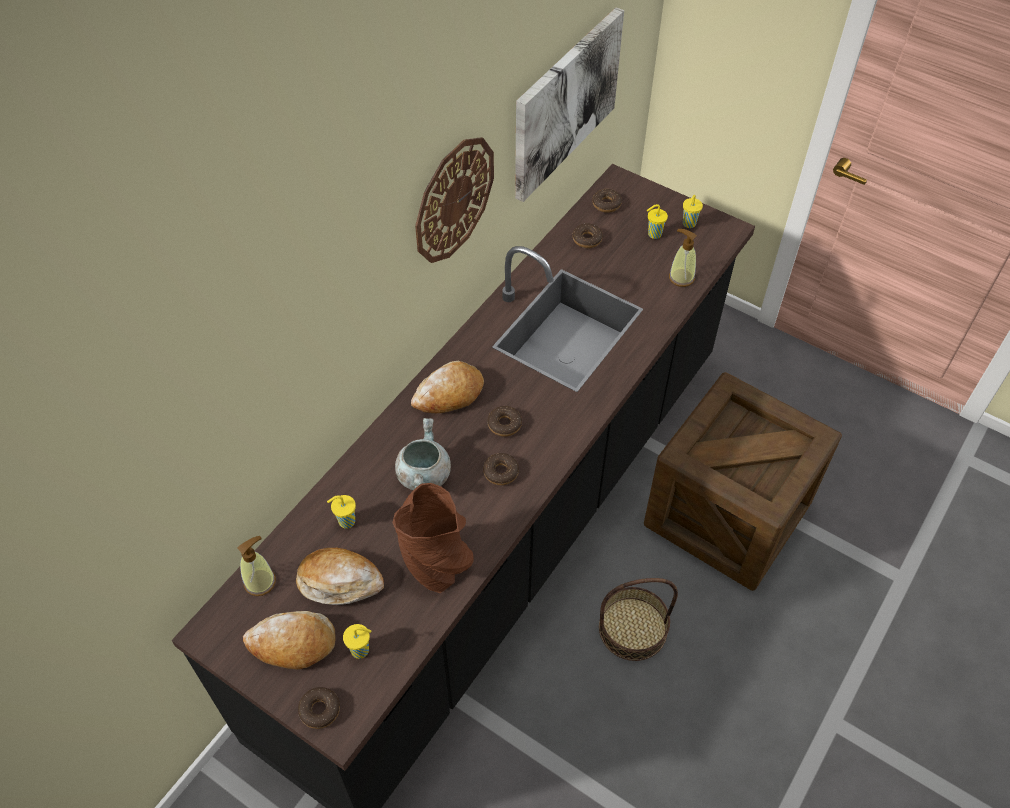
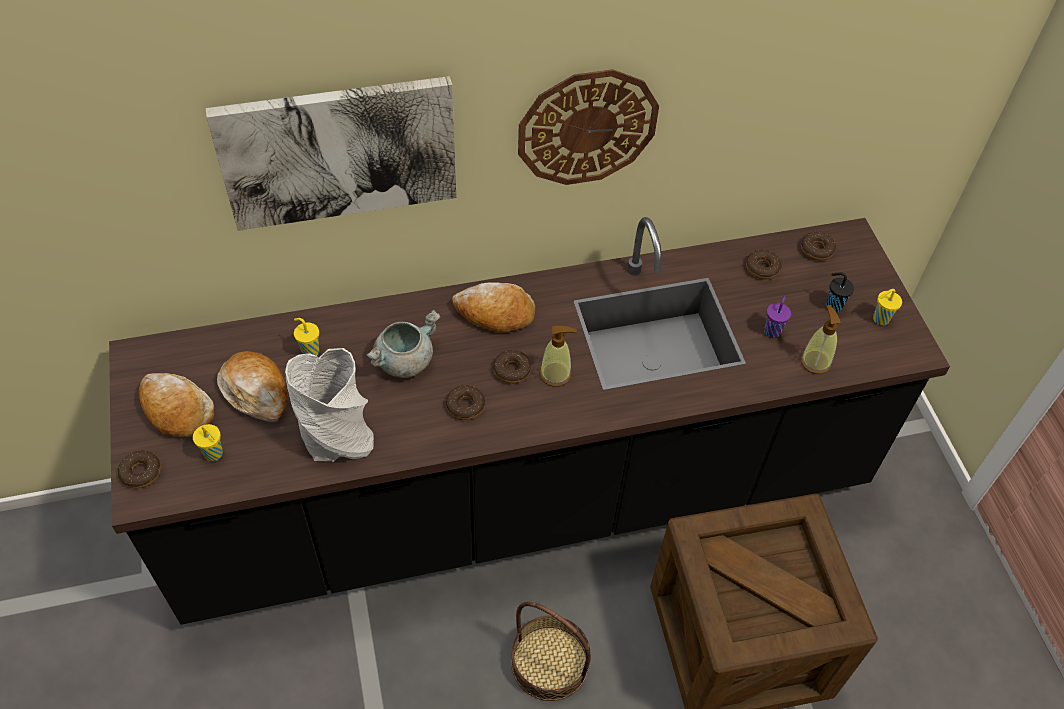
camera: 40 degrees right, 0 degrees up
(260, 582) = (205, 347): soap dispenser -> soap dispenser (555, 374)
(436, 564) = (336, 436): brown vase -> grey vase
(565, 103) = (799, 110): picture -> picture (338, 151)
(636, 276) = (772, 330): none -> purple cup
(653, 234) = (833, 305): yellow cup -> black cup

